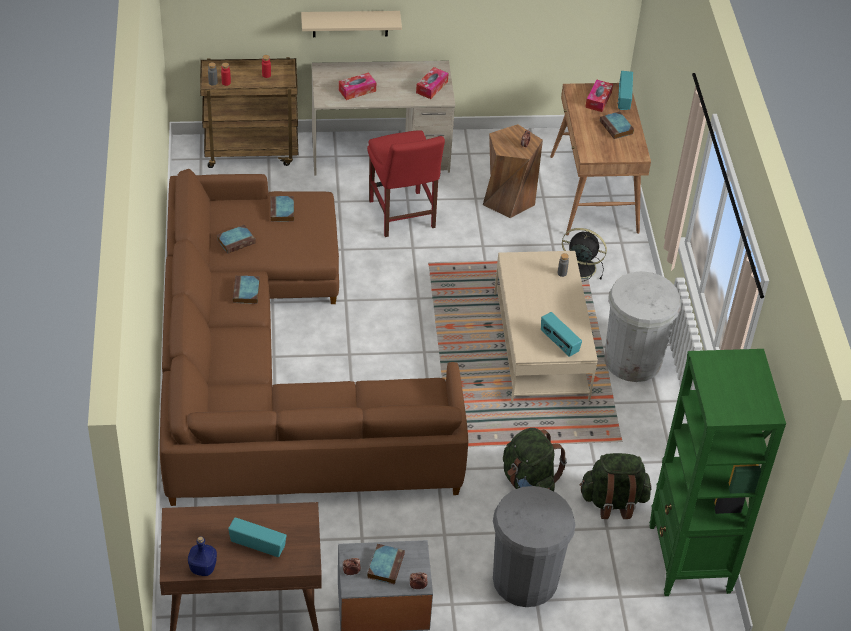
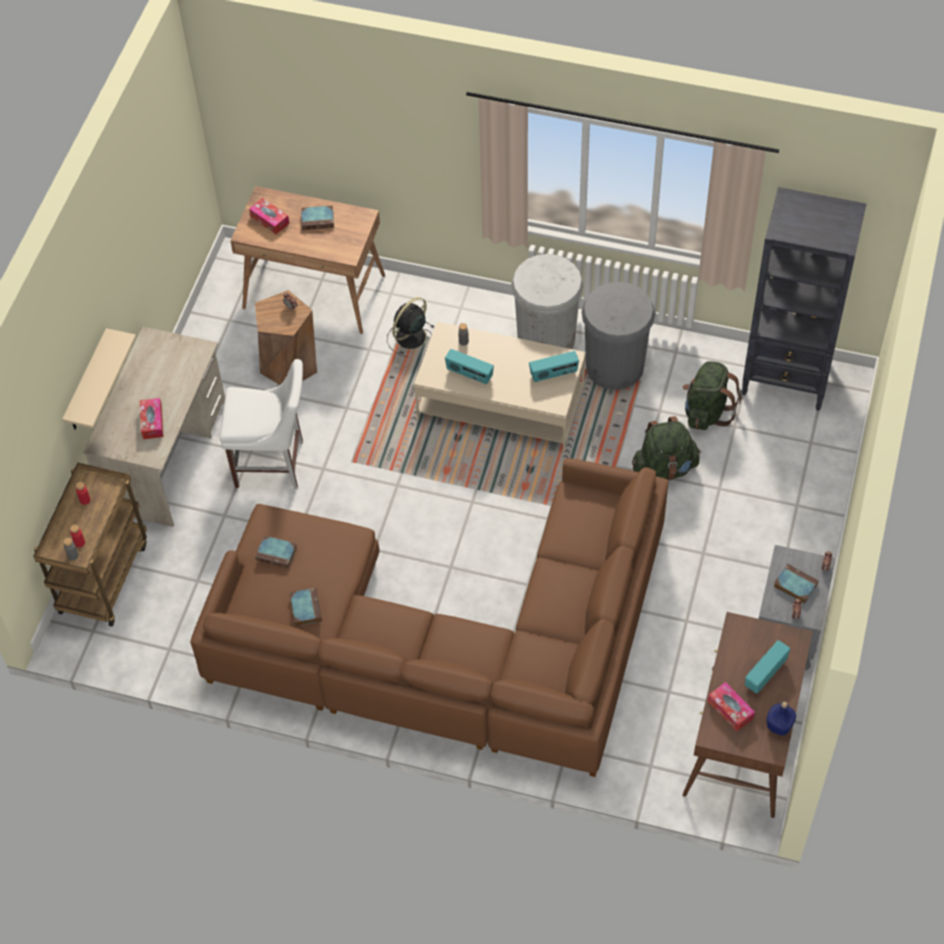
camera: 65 degrees left, 10 degrees up
(246, 292) = (385, 617): book -> none
(402, 216) = (273, 464): red chair -> white chair
(432, 87) = (179, 354): tissue box -> tissue box (730, 709)
(525, 579) = (772, 506): grey trash can -> grey trash can (614, 366)
(623, 99) = (278, 199): radio -> radio (469, 374)
(689, 560) = (787, 379): green bookcase -> black bookcase

